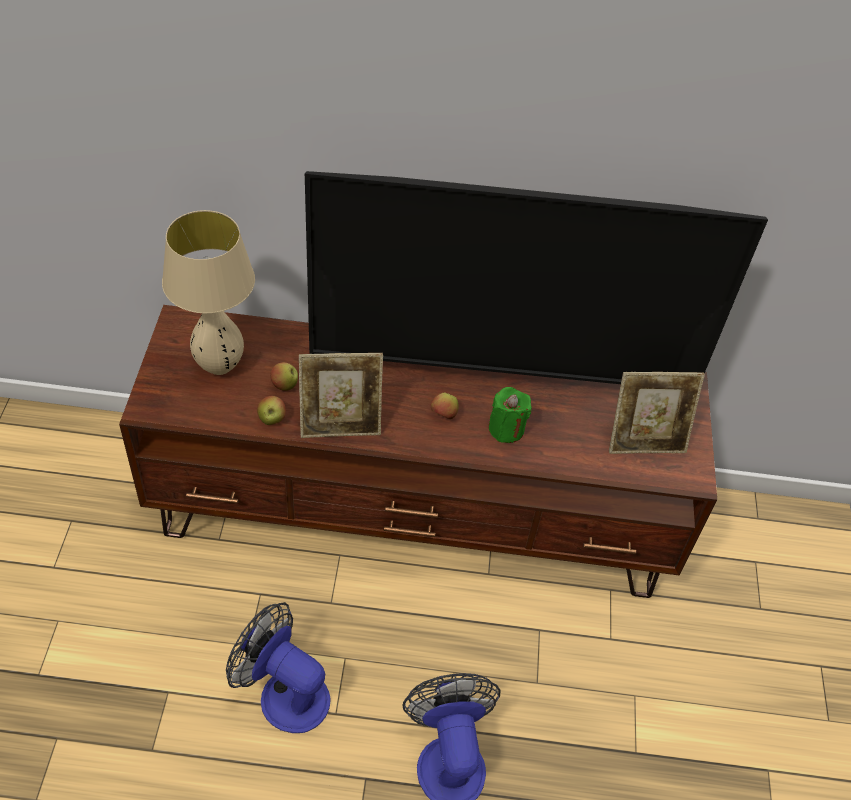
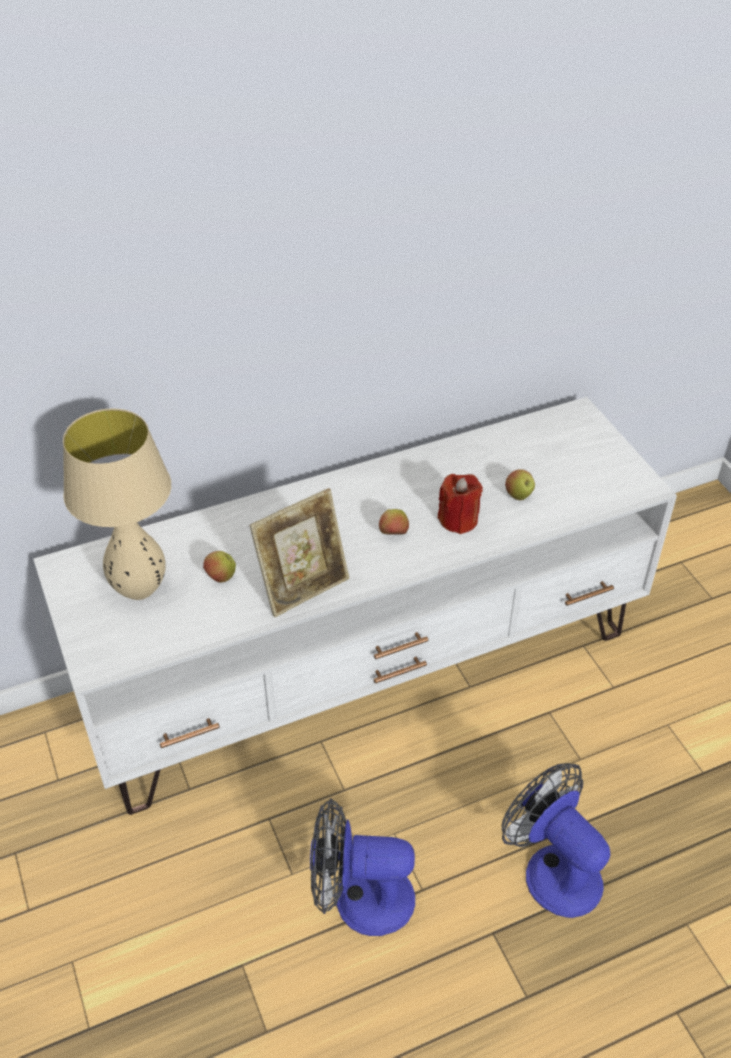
camera: 25 degrees left, 5 degrees down
(272, 419) = (232, 614): apple -> apple (518, 495)
(415, 515) = (366, 668): brown tv stand -> white tv stand
(500, 382) = (421, 482): television -> none
(506, 429) = (458, 520): green candle -> red candle
(645, 441) = (582, 475): picture frame -> none

